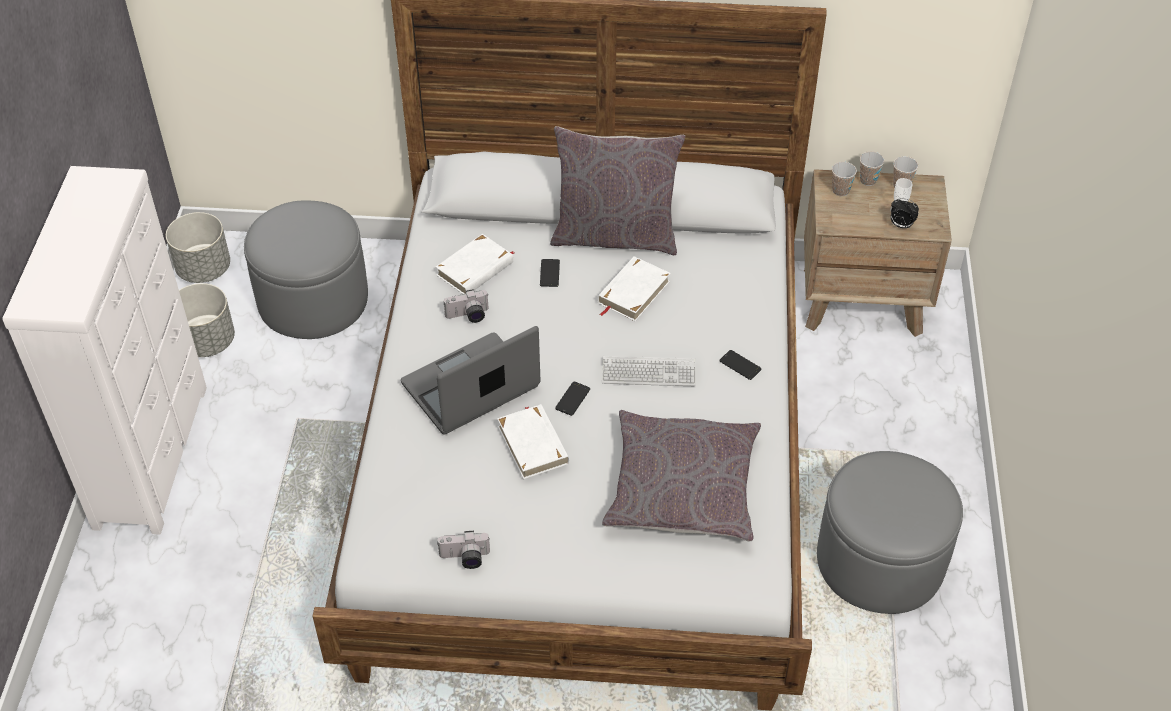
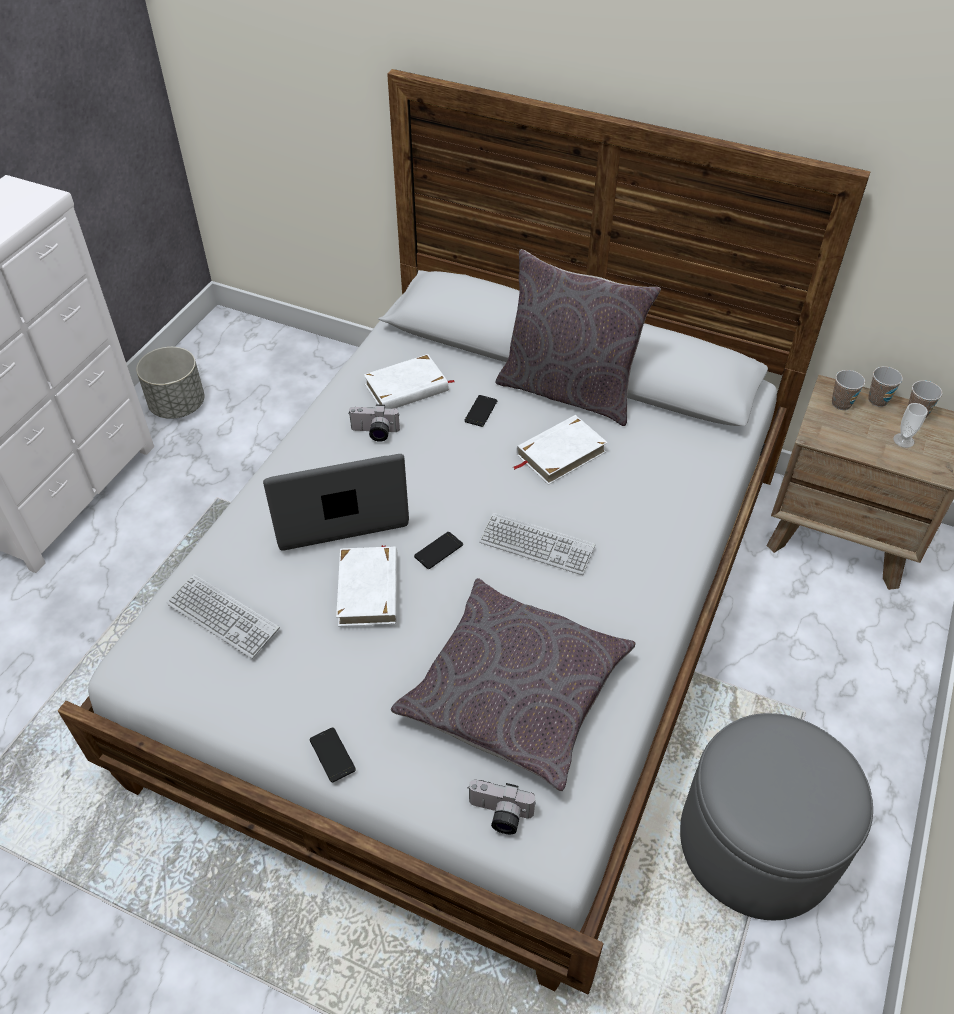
camera: 20 degrees right, 0 degrees up
(204, 269) = (211, 342): grey planter -> none
(313, 299) = (290, 392): grey ottoman -> none
(426, 499) = (223, 617): none -> keyboard
(465, 559) = (227, 700): camera -> camera (499, 815)
(740, 365) = (646, 566): phone -> phone (332, 755)
(901, 225) = (900, 458): alarm clock -> none

